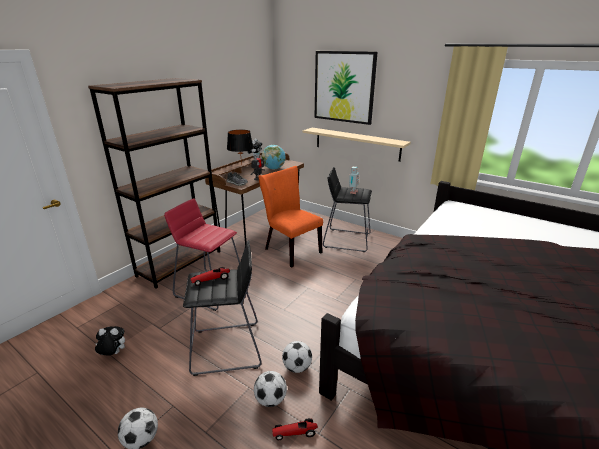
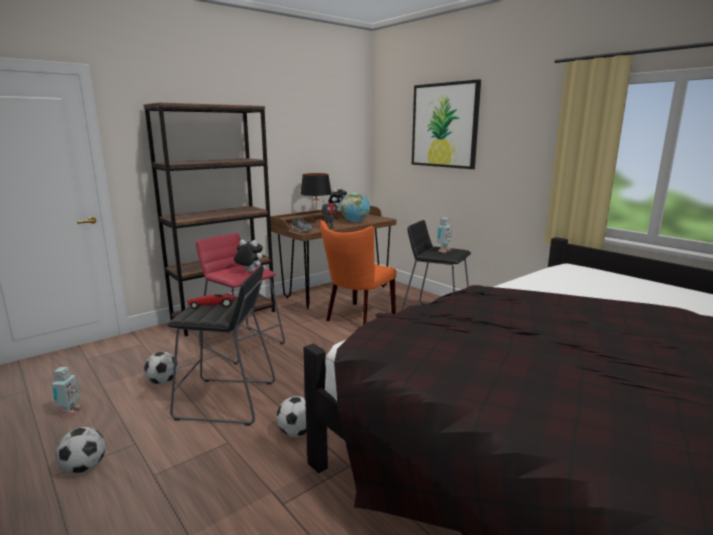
camera: 15 degrees right, 10 degrees down
(95, 387) = (70, 413): none -> toy robot
(113, 354) = (106, 386): plush toy -> plush toy (249, 271)
(270, 399) = (245, 458): football -> football (163, 382)
(290, 249) = (357, 318): orange chair -> orange chair turned 120 degrees counterclockwise
(295, 432) = (254, 497): toy car -> none
(356, 143) = (458, 194): beige shelf -> none

